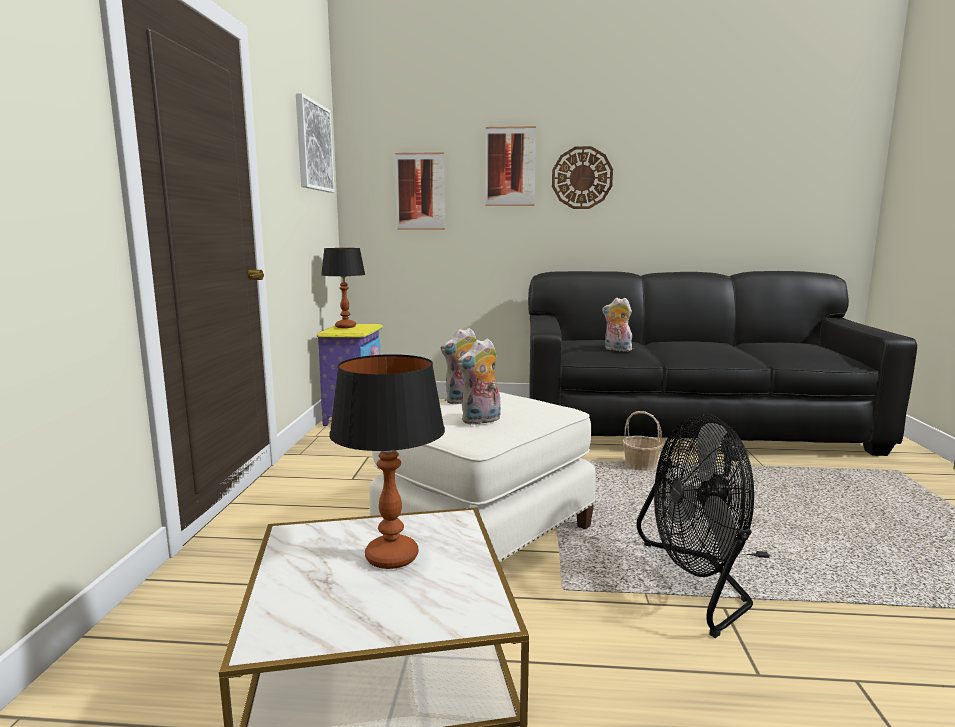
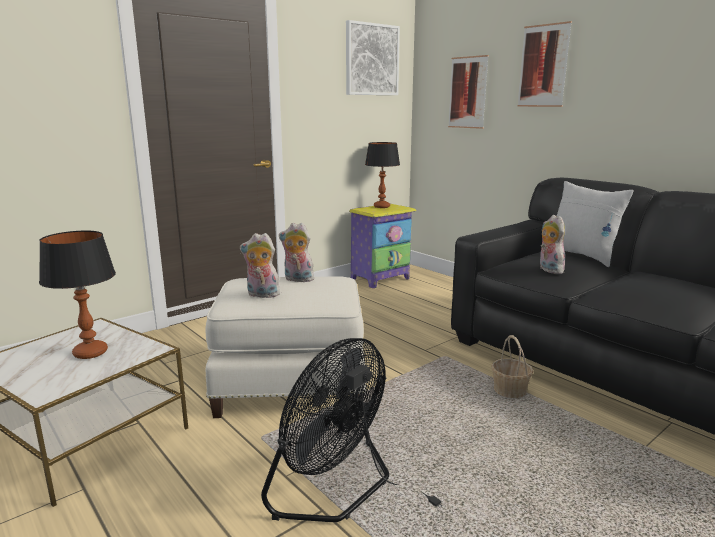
camera: 45 degrees right, 5 degrees up
(582, 178) = (614, 75): wall clock -> none
(602, 339) = (581, 256): none -> grey pillow

